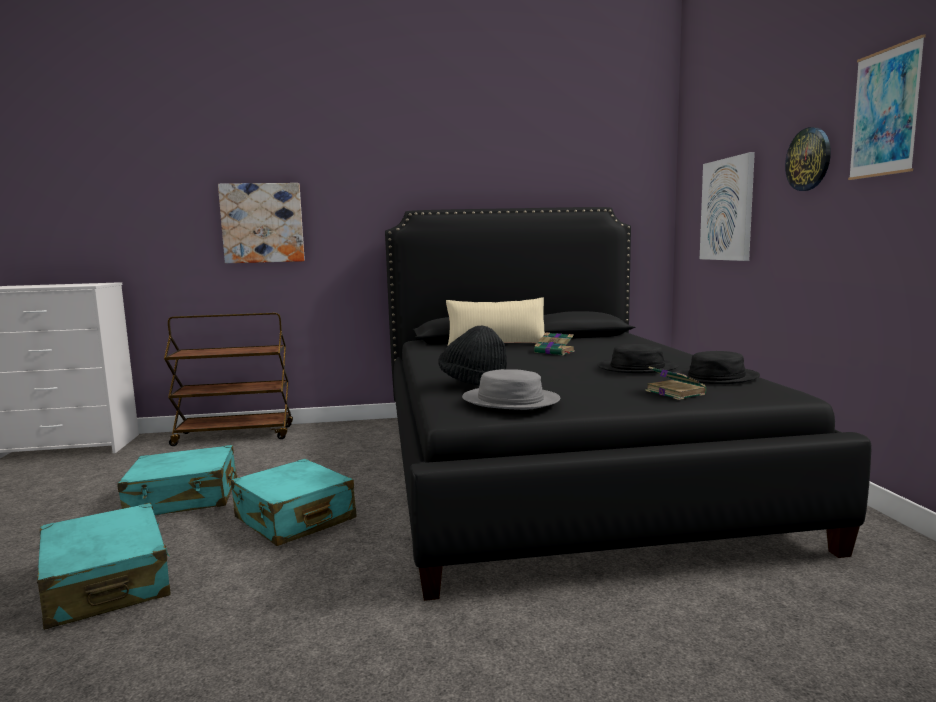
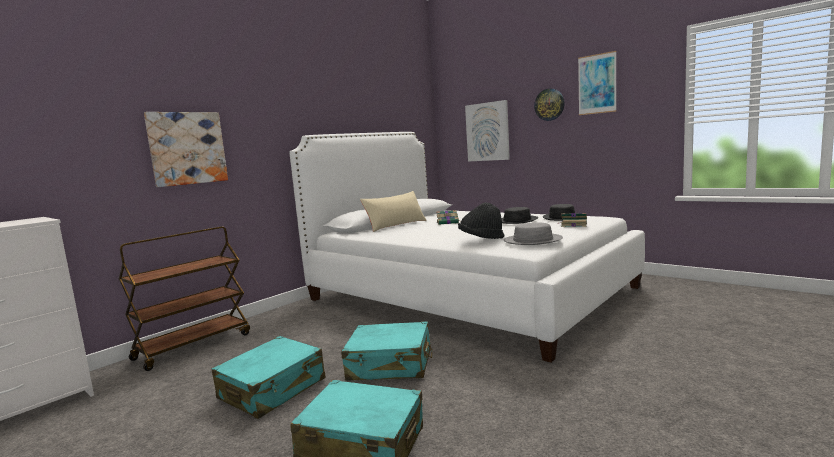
camera: 40 degrees left, 0 degrees up
(556, 468) = (467, 293): black bed -> white bed

